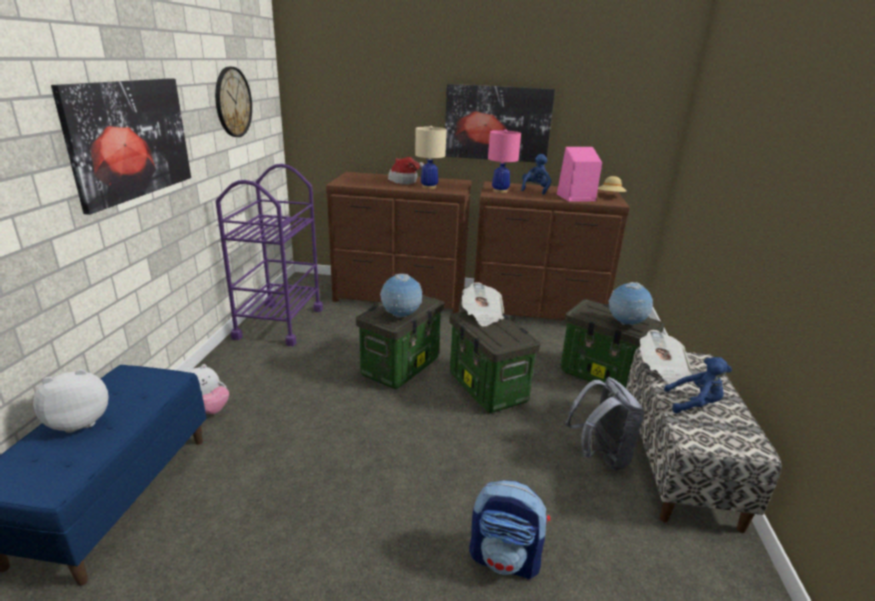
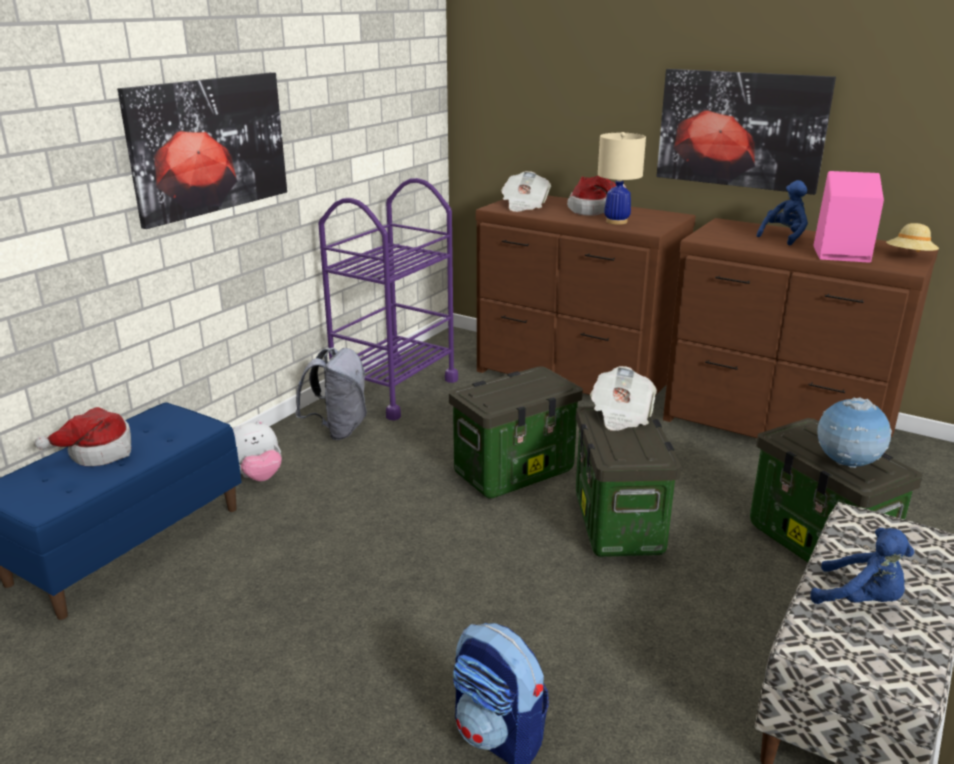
camera: 25 degrees right, 0 degrees up
(80, 422) = (98, 453): plush toy -> hat
(233, 102) = (364, 97): wall clock -> none
(401, 316) = (507, 398): globe -> none
(500, 191) = (721, 235): pink table lamp -> none
(600, 456) = (727, 652): grey backpack -> grey backpack (338, 430)
(662, 370) = (850, 541): newspaper -> newspaper (524, 206)

